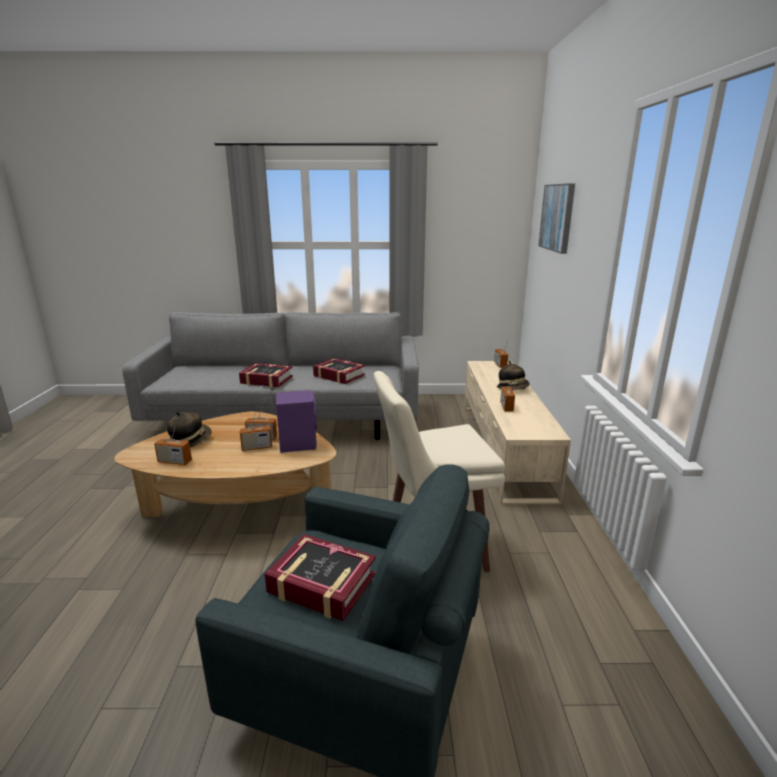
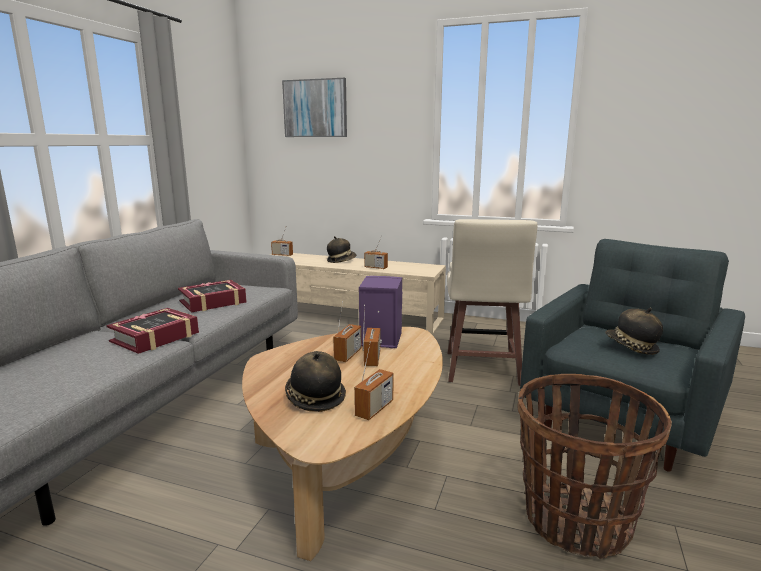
camera: 70 degrees left, 5 degrees down
(169, 632) = (576, 521): none -> basket
(321, 584) = (631, 347): book -> hat

